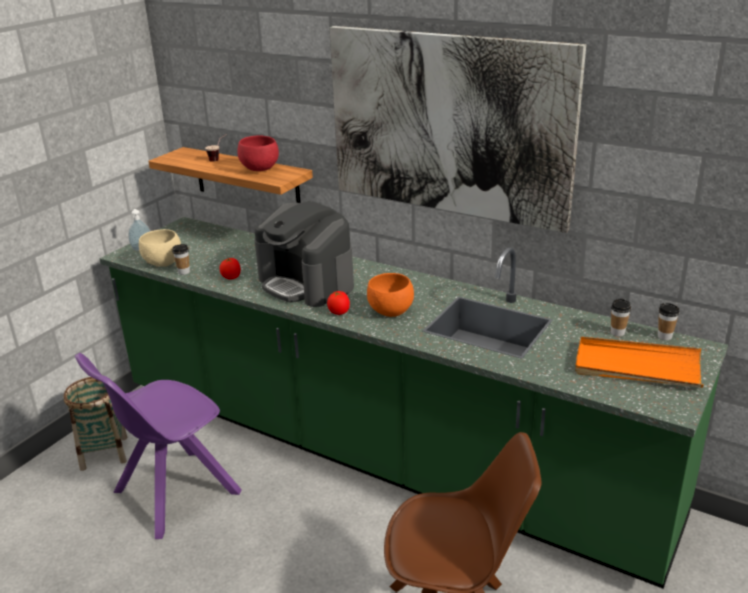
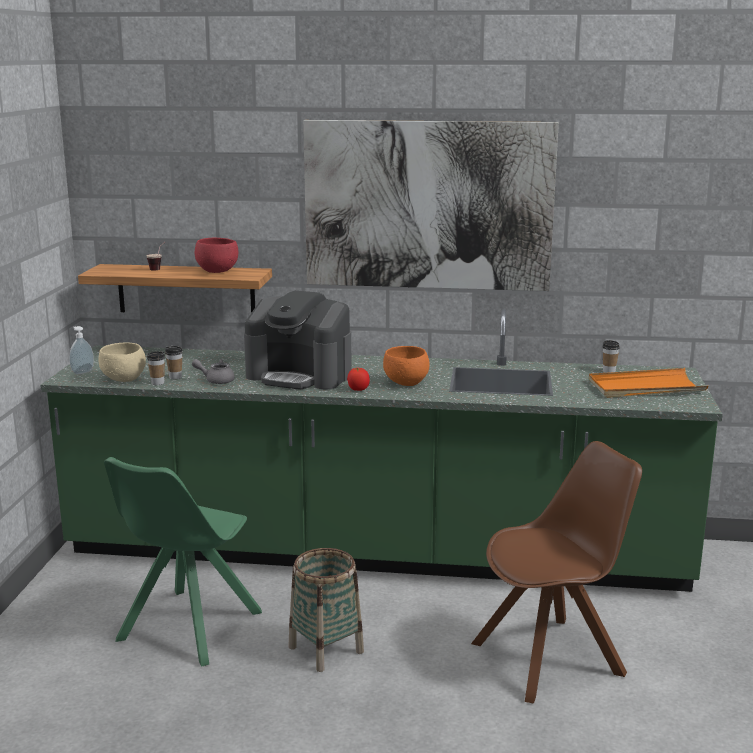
camera: 25 degrees left, 10 degrees down
(104, 453) = (71, 613): basket -> basket (326, 649)
(173, 493) = (187, 628): purple chair -> green chair
(231, 277) = (216, 380): tomato -> grey teapot
(664, 336) = (646, 369): cup -> cup (175, 377)

